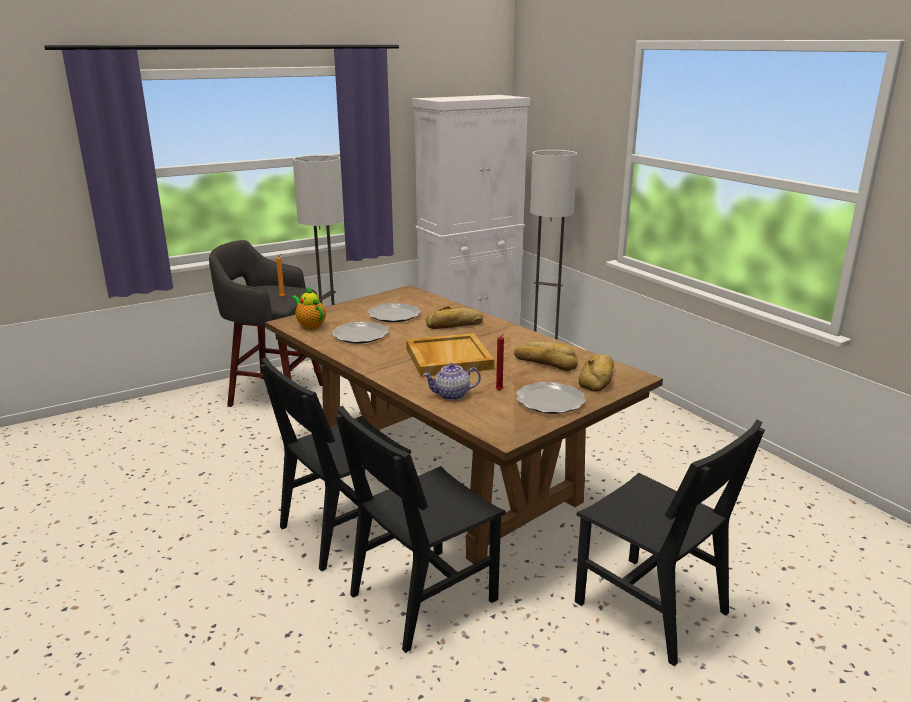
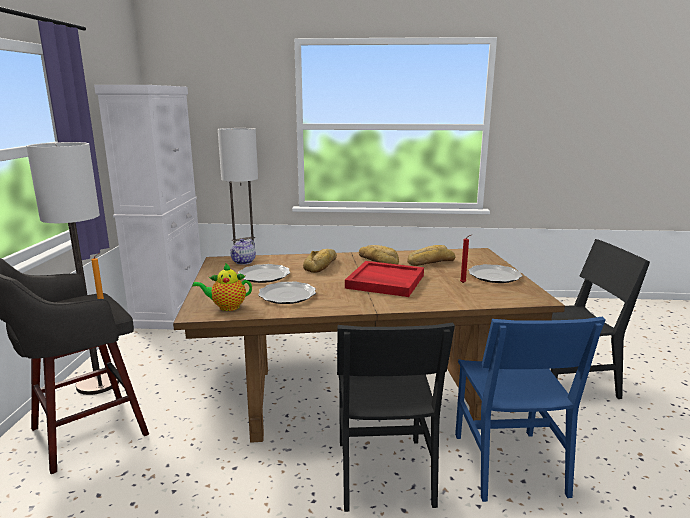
camera: 55 degrees left, 5 degrees down
(423, 597) = (508, 463): black chair -> blue chair
(447, 358) = (384, 282): beige tray -> red tray
(451, 395) = (455, 296): teapot -> teapot (243, 262)
(598, 378) = (471, 258): bread -> bread (378, 260)

